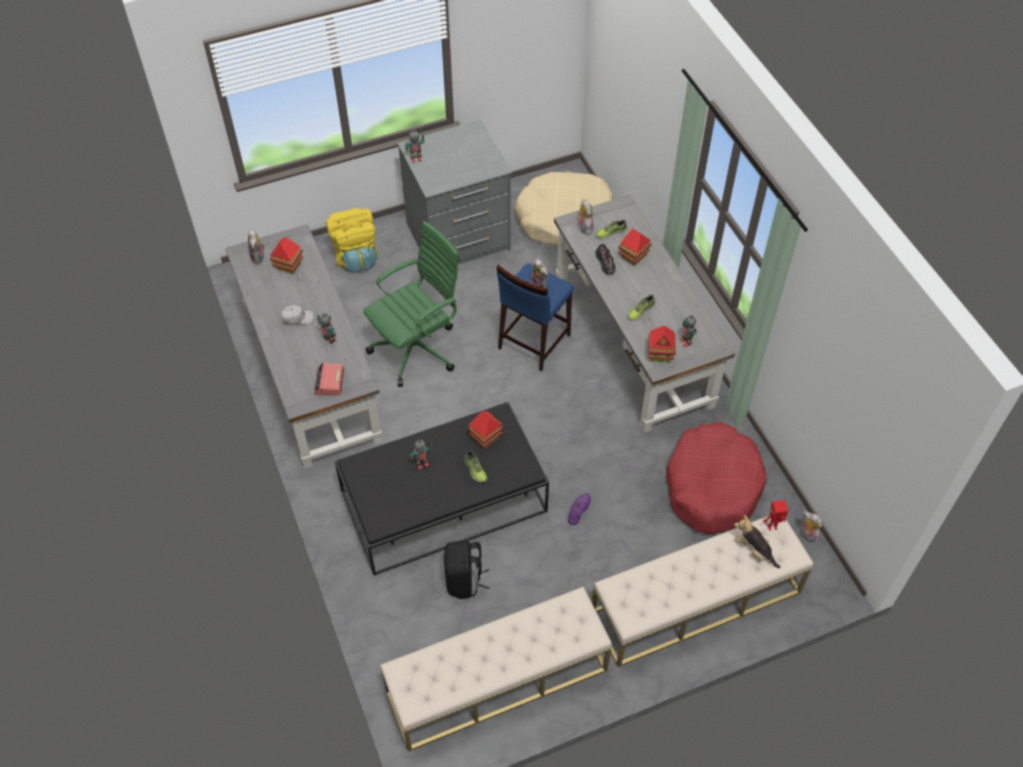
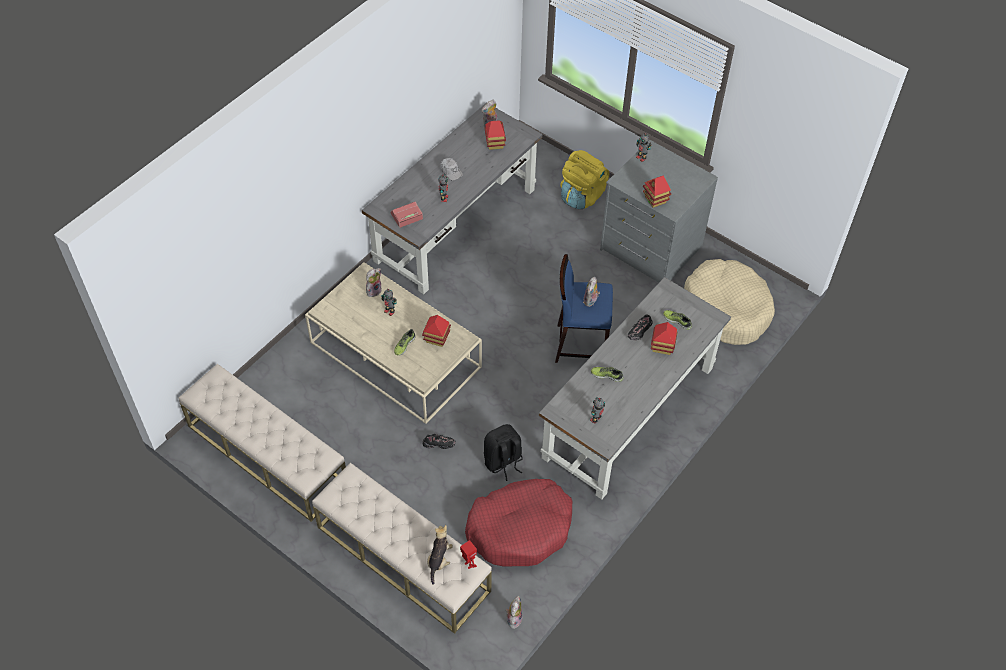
camera: 60 degrees right, 0 degrees up
(417, 348) = (521, 274): green office chair -> none
(444, 501) = (396, 355): black coffee table -> beige coffee table
(464, 581) = (336, 398): black backpack -> black backpack (503, 462)
(578, 511) = (439, 444): purple shoe -> black shoe
(584, 227) = (668, 301): plush toy -> plush toy (373, 290)
(660, 354) = (570, 406): toy house -> toy house (655, 200)

